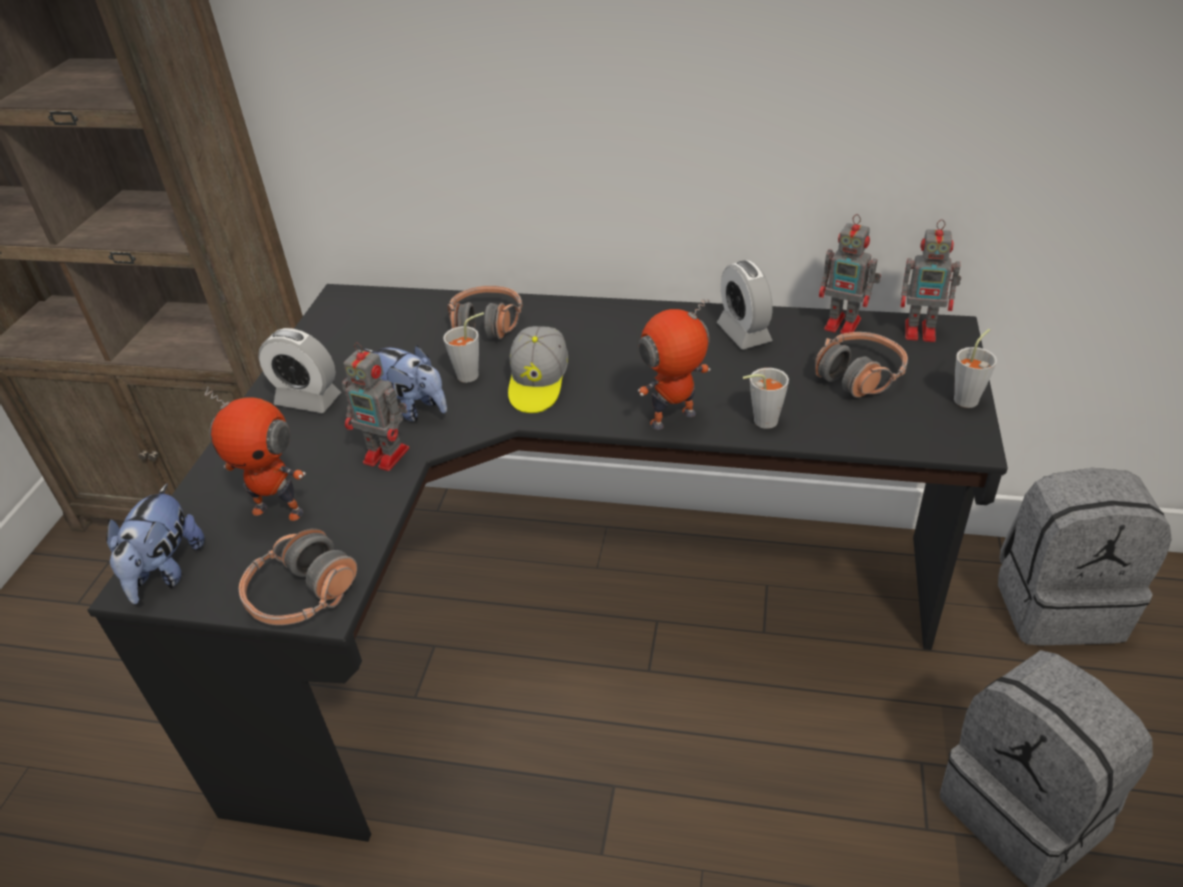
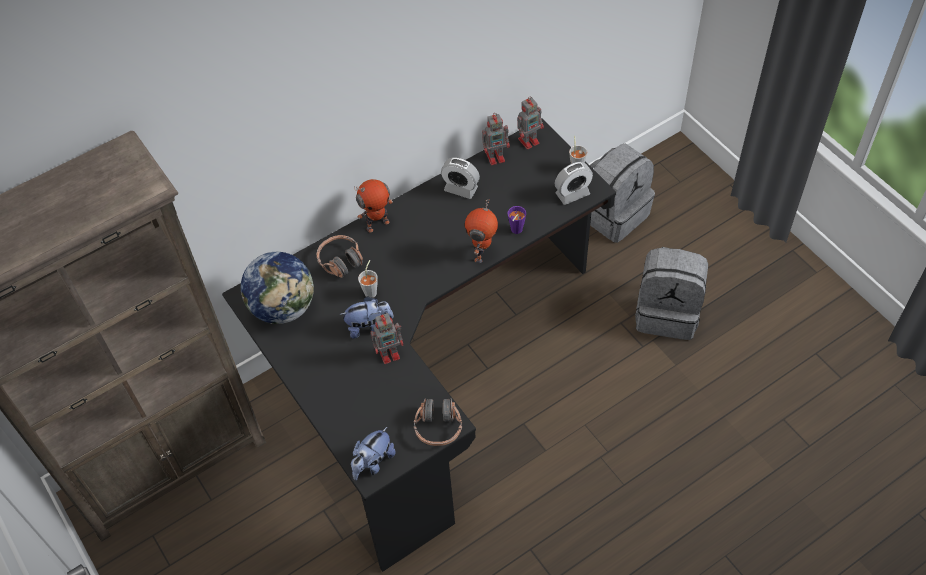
camera: 45 degrees left, 15 degrees up
(166, 571) = (373, 462): plush toy -> plush toy turned 75 degrees clockwise
(279, 509) = (379, 407): toy robot -> toy robot (377, 224)
(308, 400) = (315, 356): alarm clock -> alarm clock (572, 194)
(358, 331) = (283, 307): none -> globe
(538, 384) = (407, 275): cap -> none
(760, 422) = (515, 231): grey cup -> purple cup
(859, 375) = (528, 181): headphones -> none

